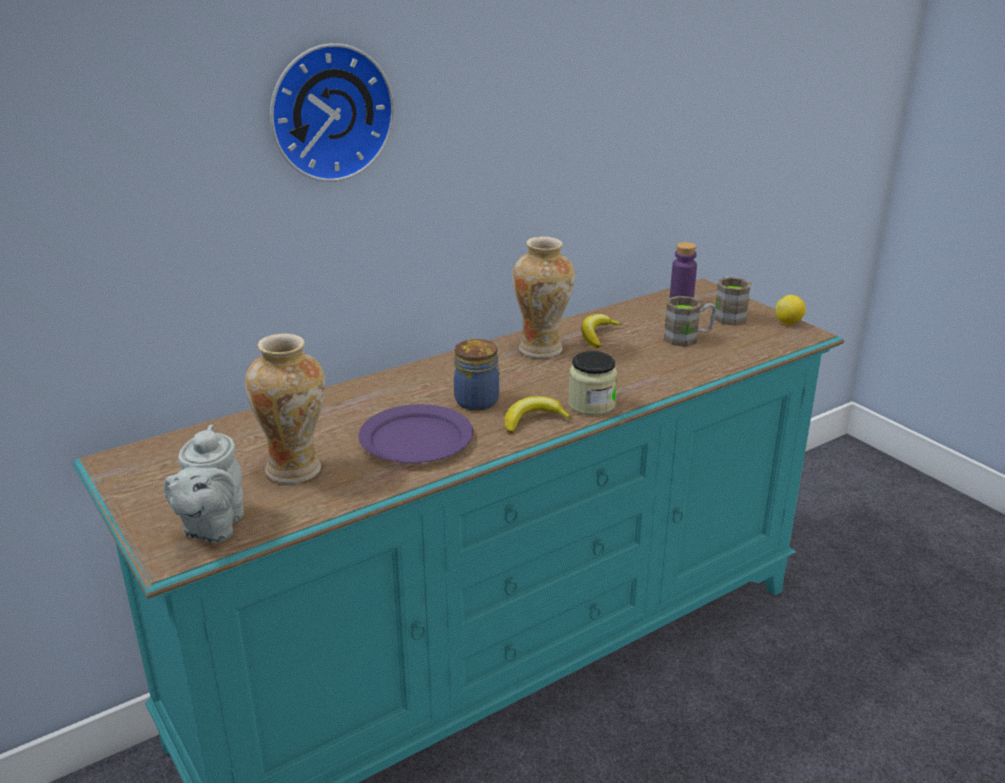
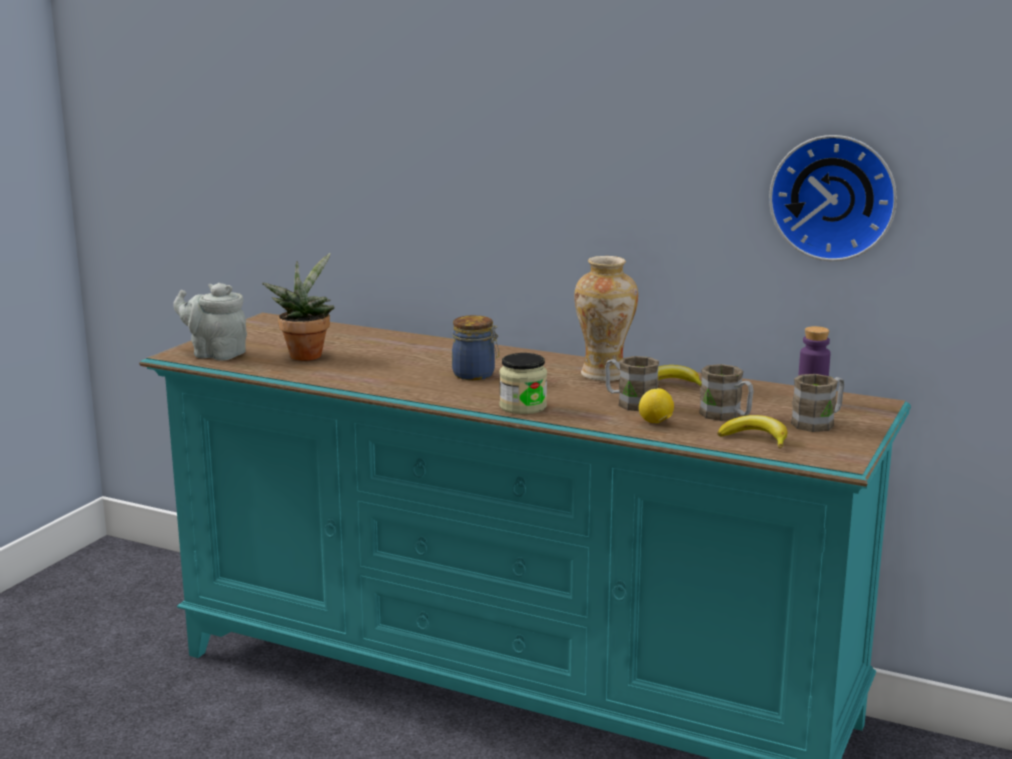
camera: 60 degrees right, 10 degrees down
(211, 527) = (215, 354): grey teapot -> grey teapot turned 45 degrees clockwise
(295, 470) = (305, 354): vase -> potted plant
(329, 112) = (465, 100): wall clock -> wall clock (834, 197)
(415, 439) = (388, 371): purple plate -> none
(533, 421) = (466, 395): banana -> banana (755, 439)
(624, 361) = (630, 403): none -> brown mug
(788, 322) = (854, 448): lemon -> lemon (656, 422)

